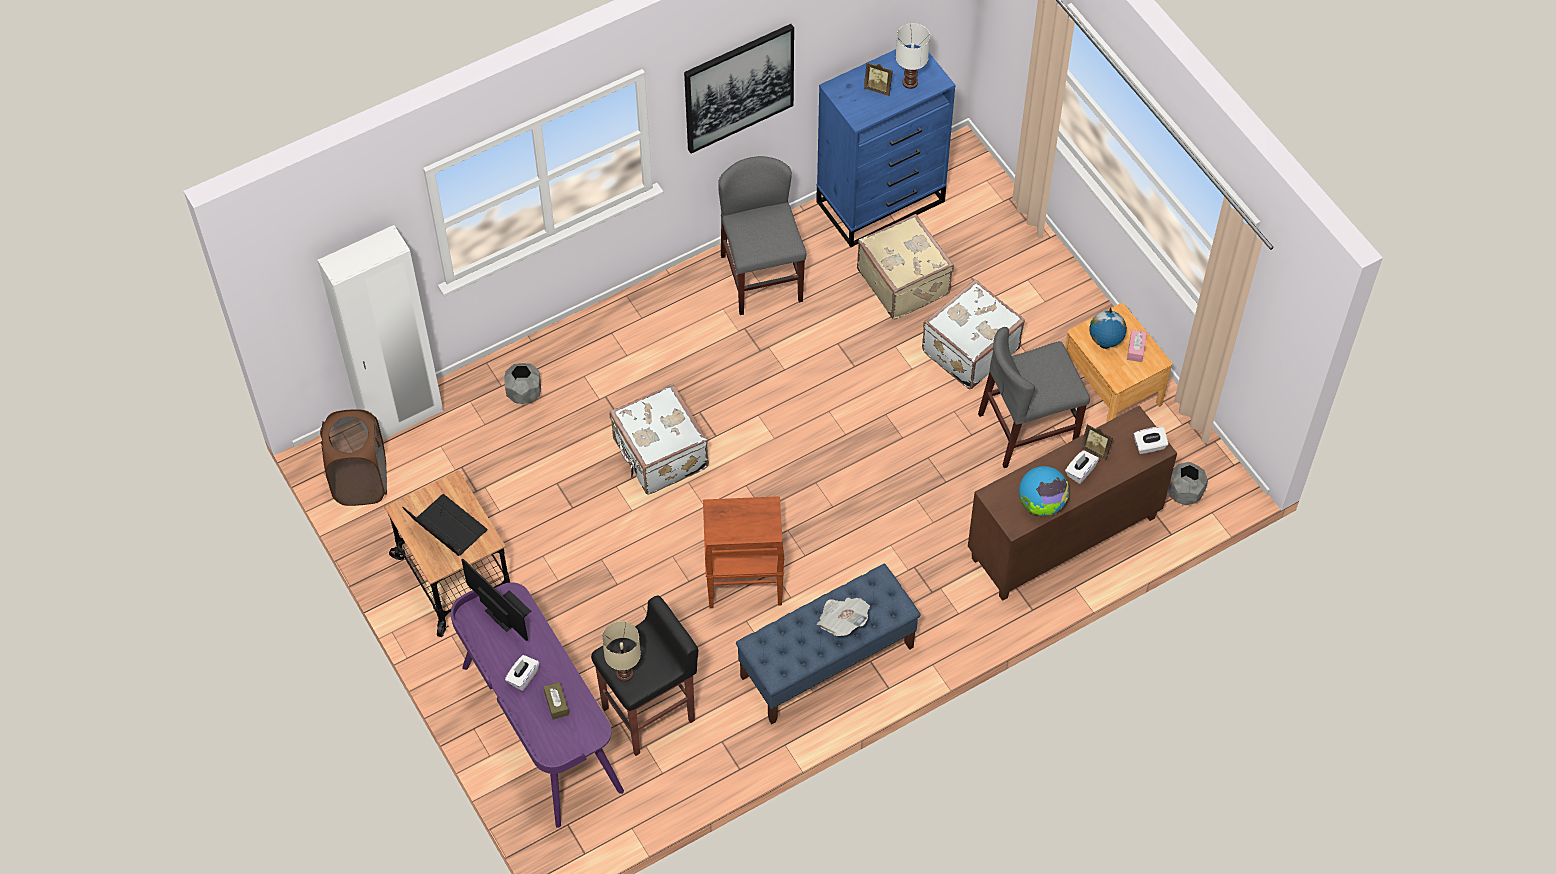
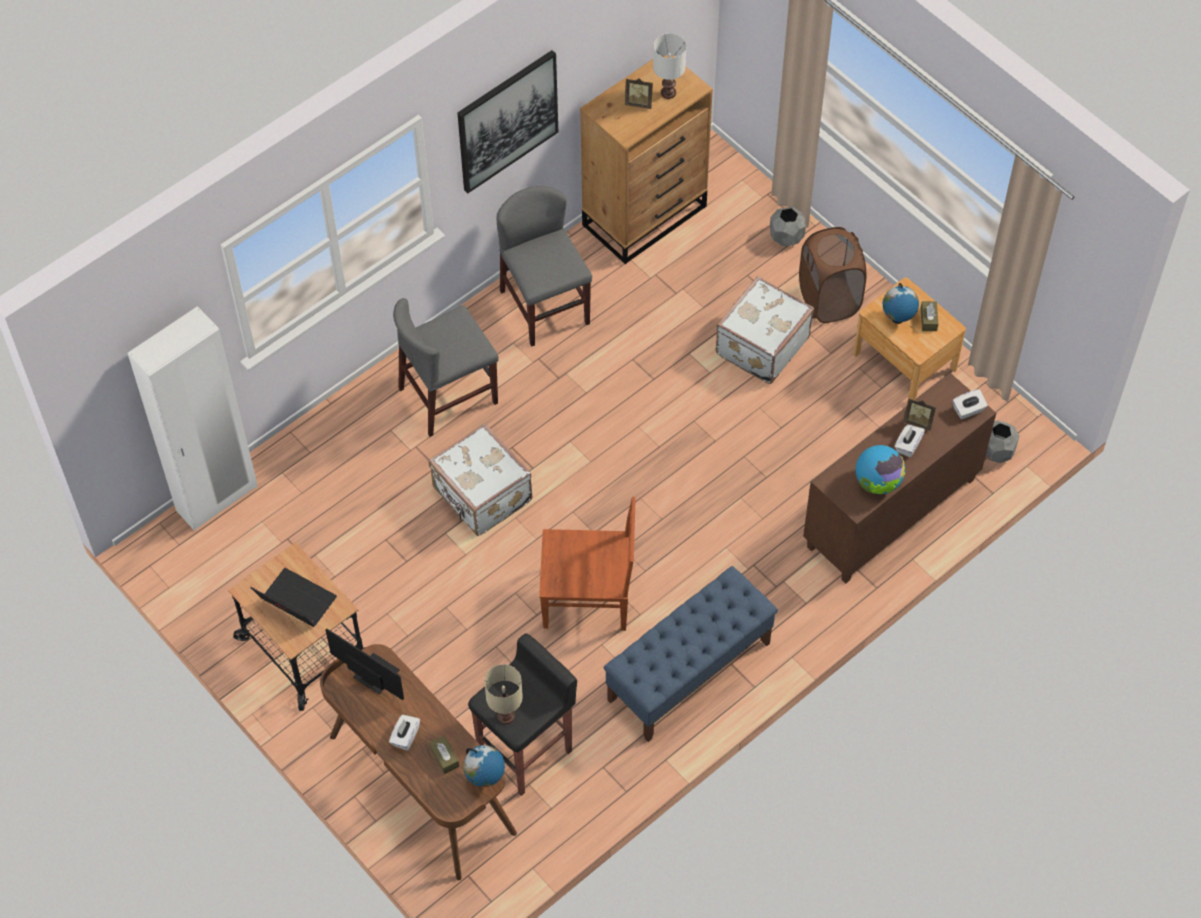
camera: 10 degrees left, 0 degrees up
(361, 481) = (189, 569): brown laundry basket -> brown laundry basket (829, 300)
(524, 393) = (334, 456): grey planter -> grey planter (786, 236)
(540, 729) = (420, 785): purple desk -> brown desk
(591, 731) = (485, 779): none -> globe
(743, 573) = (589, 598): brown chair -> brown chair turned 75 degrees counterclockwise
(842, 621) = (704, 629): newspaper -> none
(882, 201) = (645, 215): blue dresser -> brown dresser
(904, 281) = (684, 289): beige suitcase -> none
(1027, 429) = (834, 413): grey chair -> grey chair (448, 396)
(1136, 349) = (928, 319): pink tissue box -> brown tissue box

